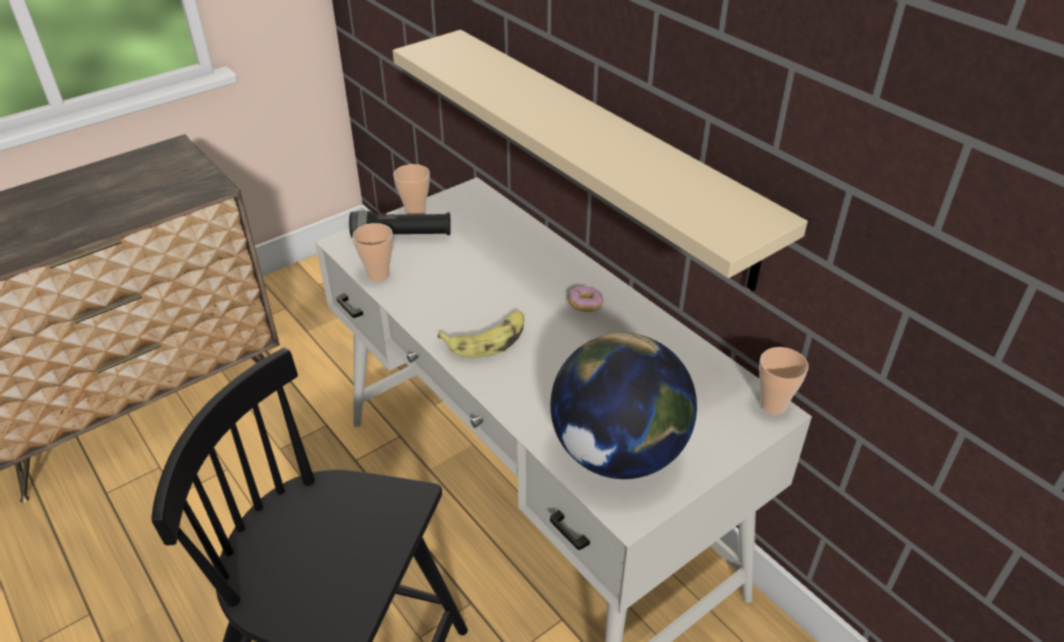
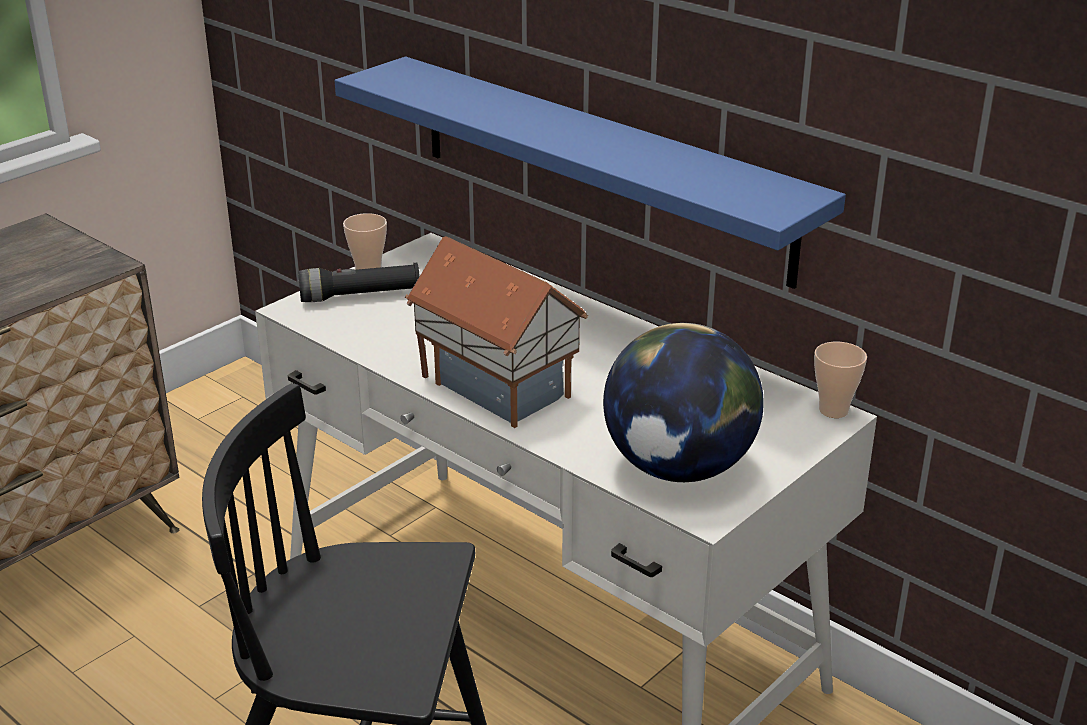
camera: 10 degrees left, 10 degrees down
(378, 274) = (346, 335): cup -> none
(487, 339) = (498, 383): banana -> toy house
(585, 305) = (600, 342): donut -> none
(602, 150) = (599, 166): beige shelf -> blue shelf

